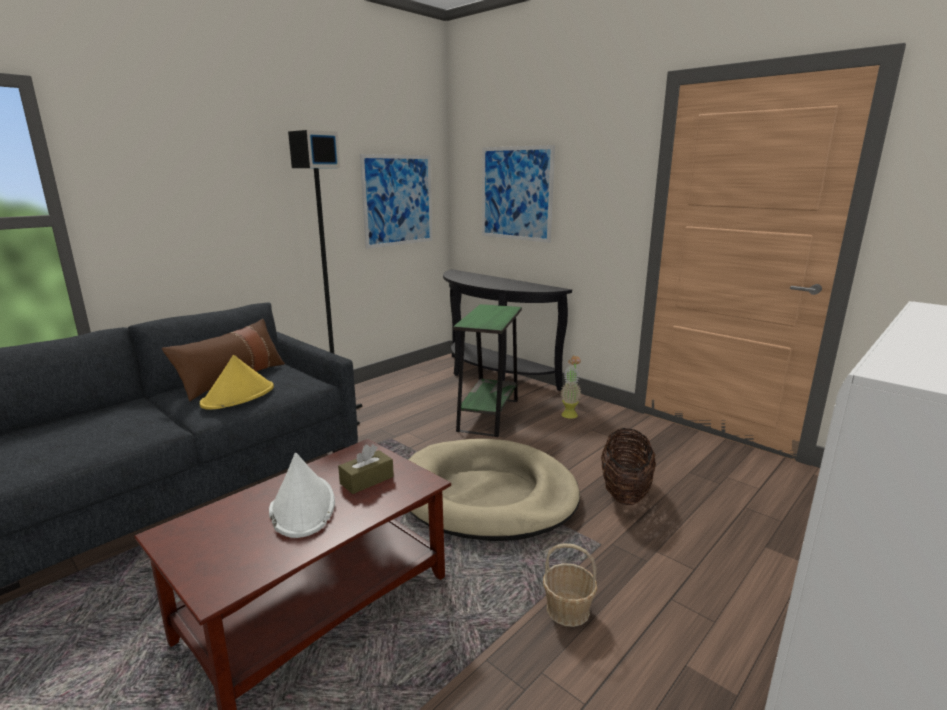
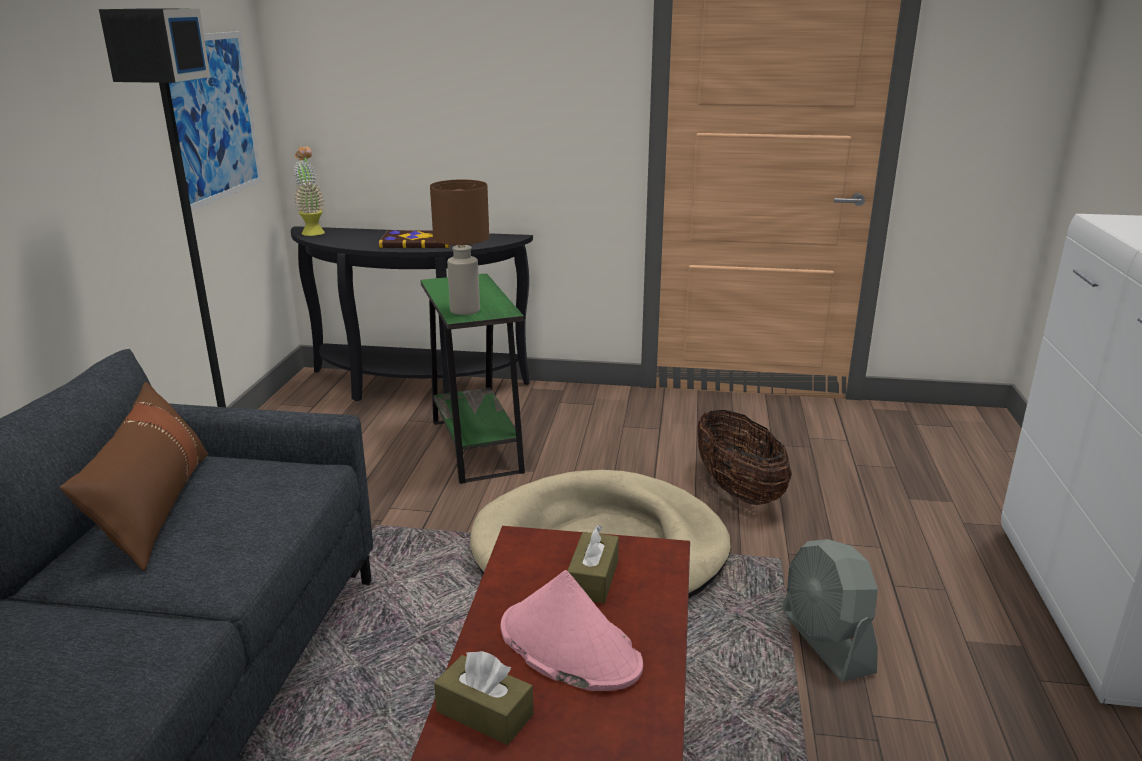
camera: 35 degrees left, 5 degrees up
(221, 517) = (484, 713): none -> brown tissue box
(238, 396) = (225, 531): yellow hat -> none
(302, 506) = (568, 647): white hat -> pink hat
(473, 322) = (465, 310): none -> brown table lamp
(498, 284) = (418, 242): none -> book
(516, 193) = (414, 94): picture -> none
(568, 610) = (826, 642): basket -> grey fan
(569, 413) = (574, 412): potted plant -> potted plant (312, 231)

